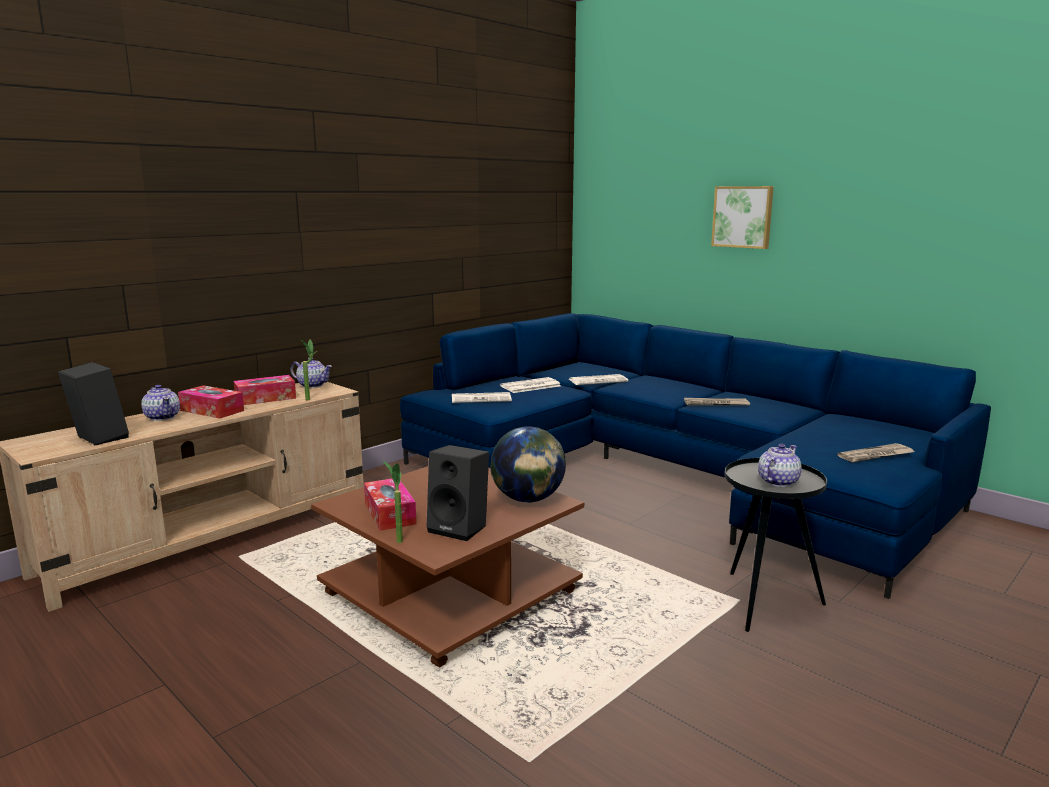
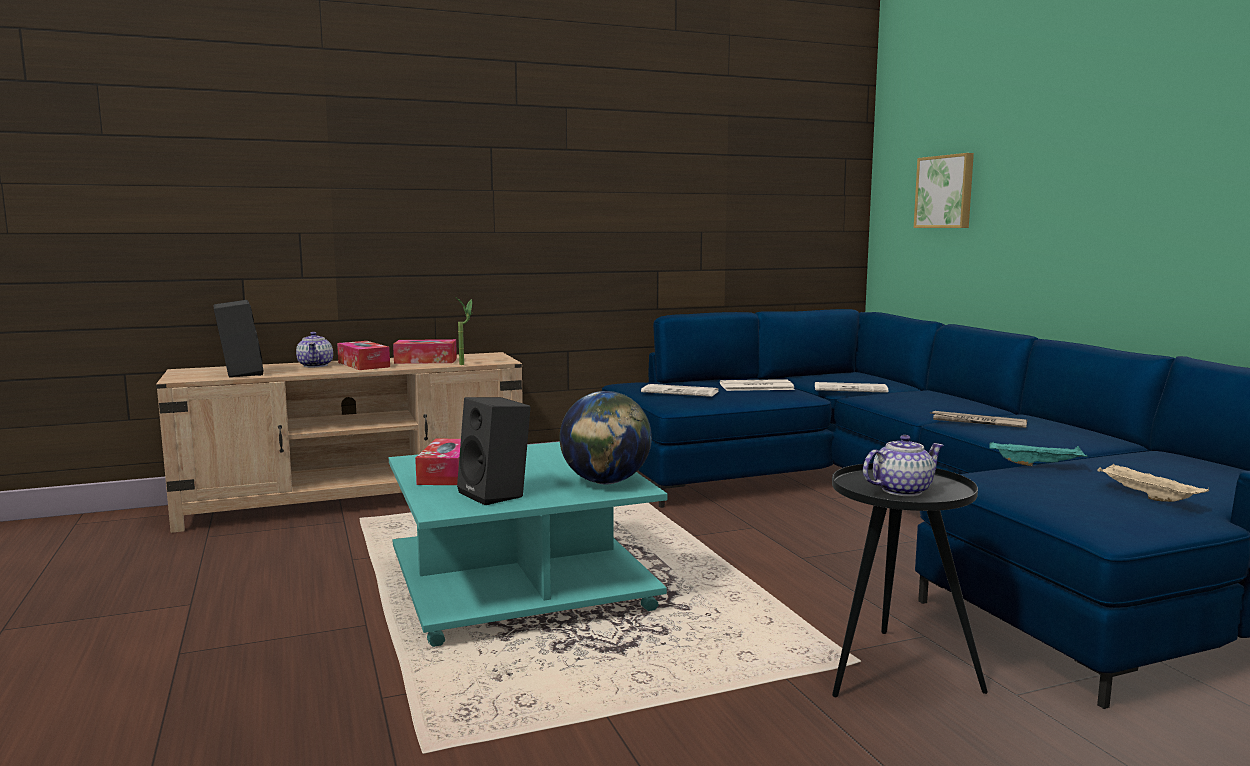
camera: 25 degrees right, 5 degrees down
(312, 385) = (486, 355): teapot -> none
(396, 539) = (421, 493): potted plant -> none
(453, 593) = (523, 586): brown coffee table -> turquoise coffee table
(743, 217) = (1062, 172): picture -> picture (945, 192)
(791, 438) = (1037, 465): none -> turquoise tray
(876, 455) = (1146, 496): newspaper -> beige tray

